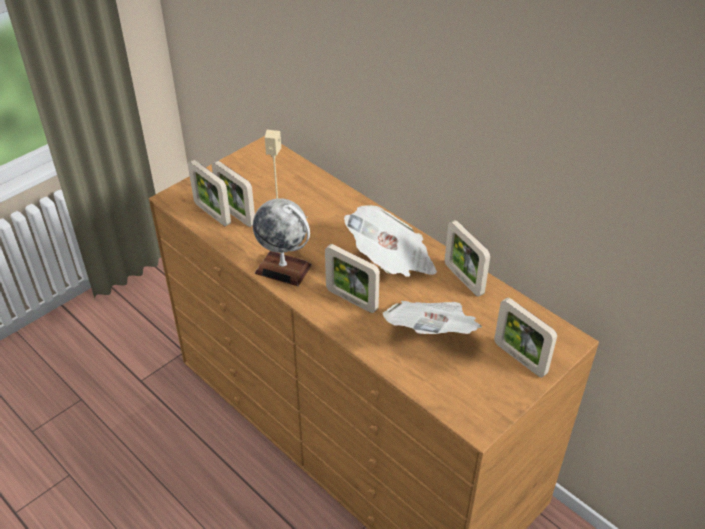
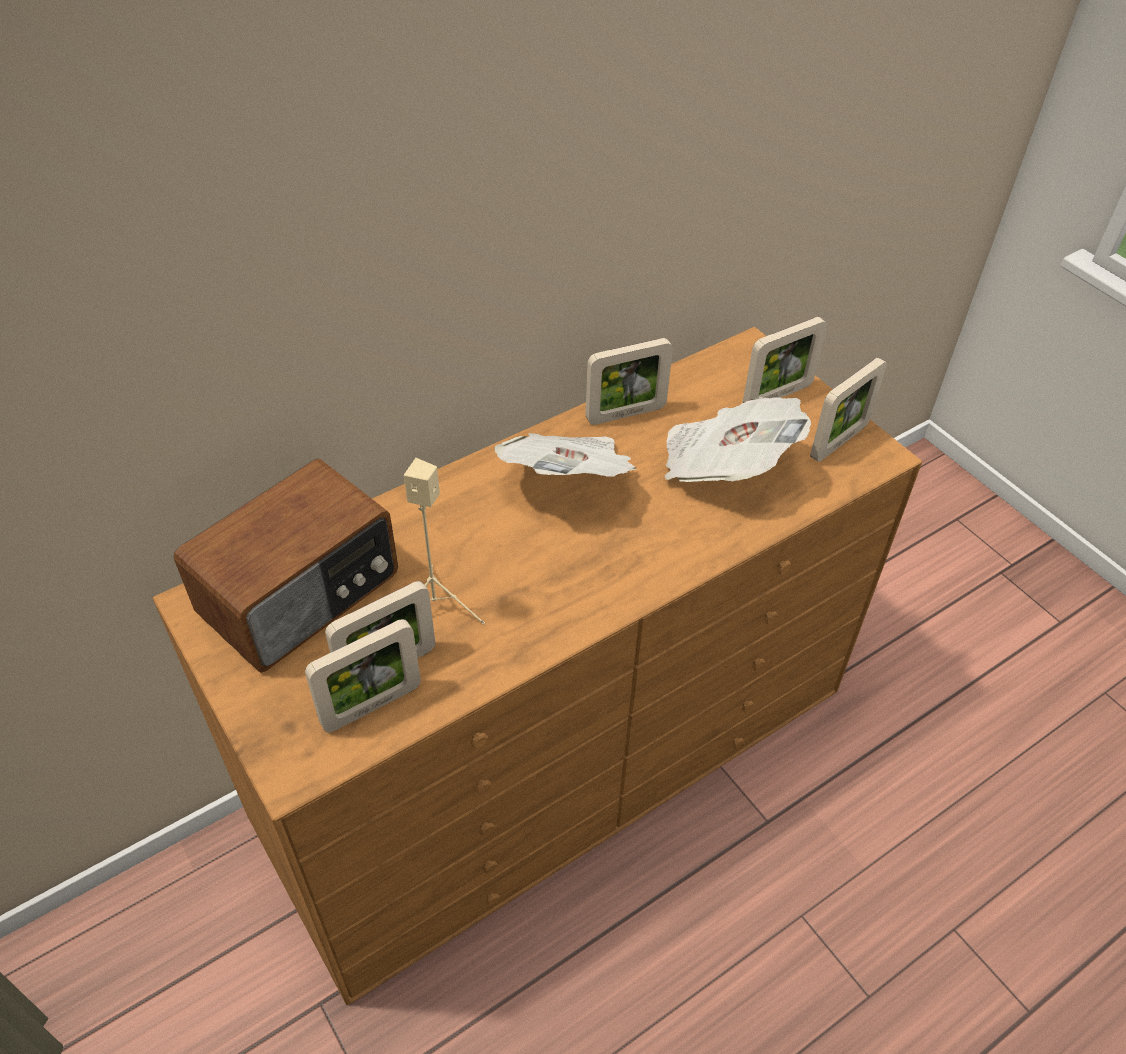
camera: 80 degrees left, 5 degrees up
(277, 178) = (302, 594): none -> radio
(283, 269) = (554, 614): globe -> none
(351, 300) = (643, 538): picture frame -> picture frame (839, 442)

